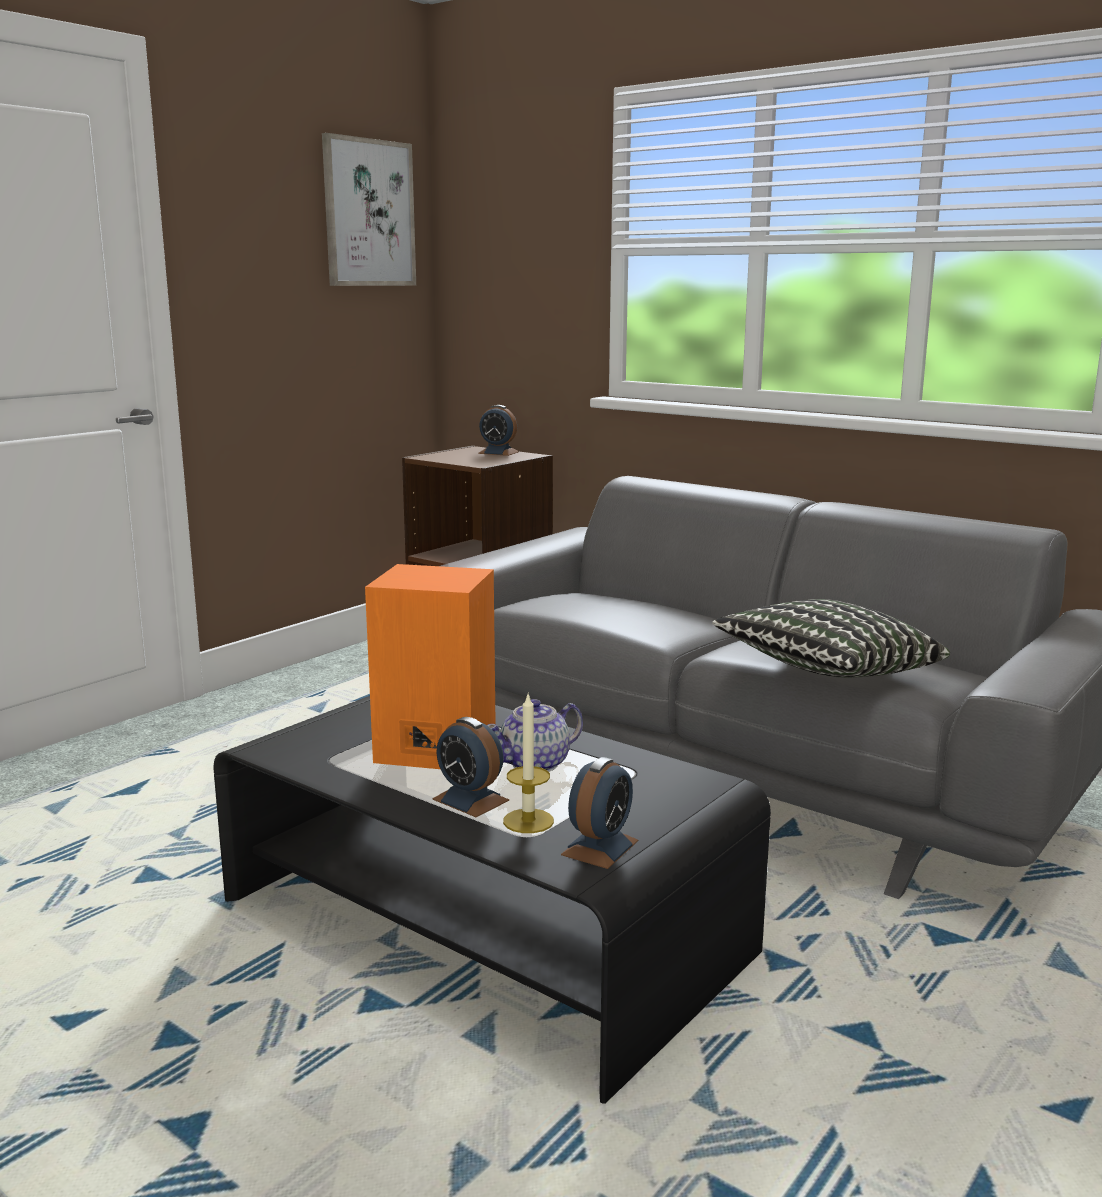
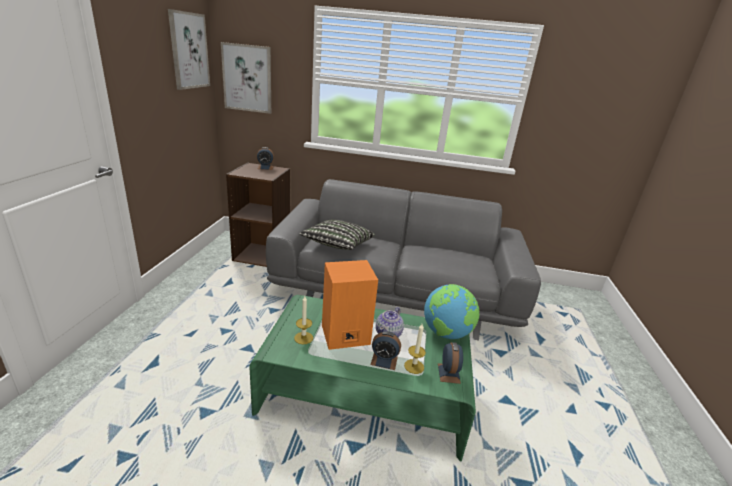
camera: 30 degrees left, 10 degrees up
(344, 739) = (303, 338): none -> candle
(483, 927) = (363, 394): black coffee table -> green coffee table
(490, 265) = (247, 78): none -> picture
(684, 788) = (446, 333): none -> globe
(827, 673) = (453, 268): pillow -> pillow (337, 245)

